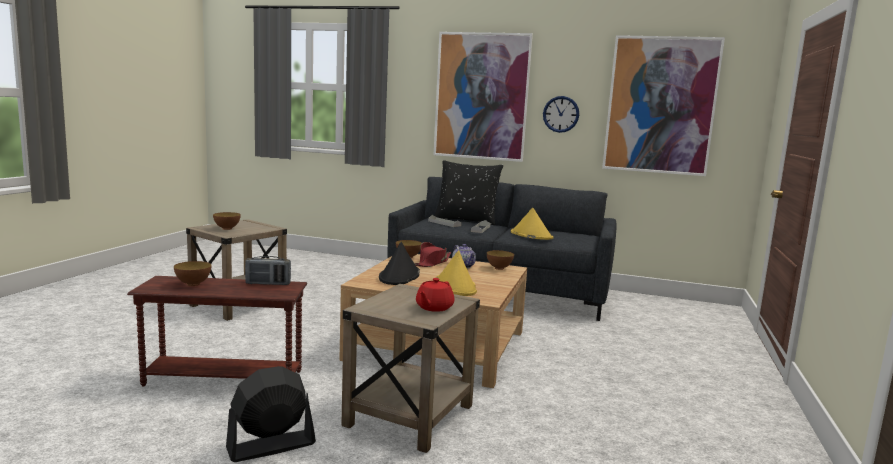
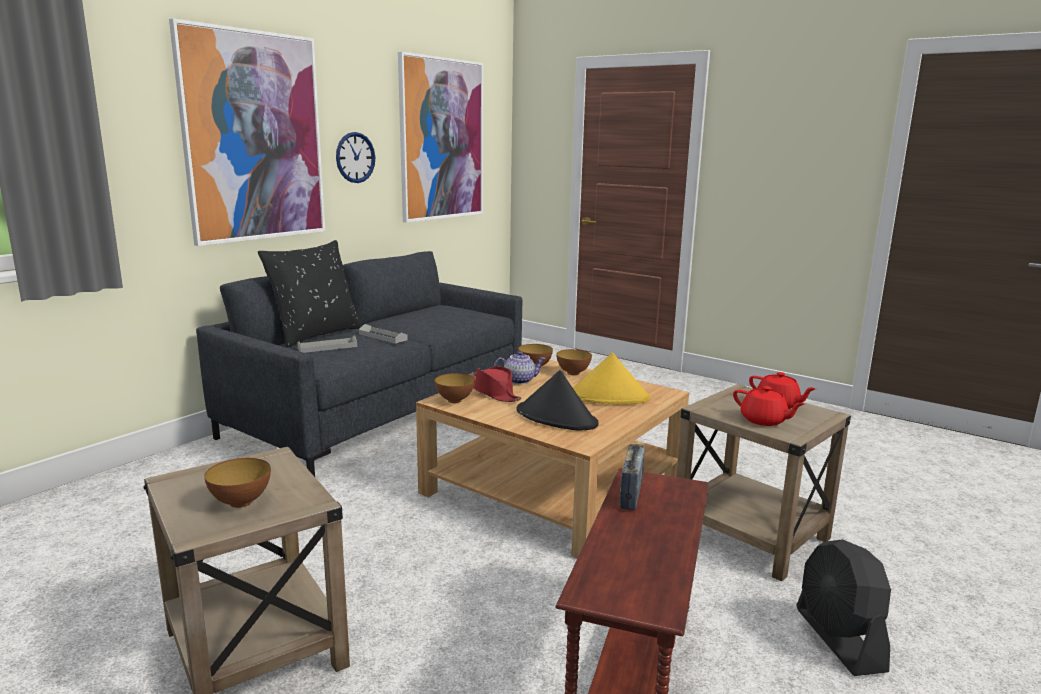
camera: 70 degrees left, 5 degrees up
(193, 284) = (631, 559): bowl -> bowl (573, 373)
(390, 302) = (764, 420): none -> red teapot
(531, 235) = (437, 323): yellow hat -> none

